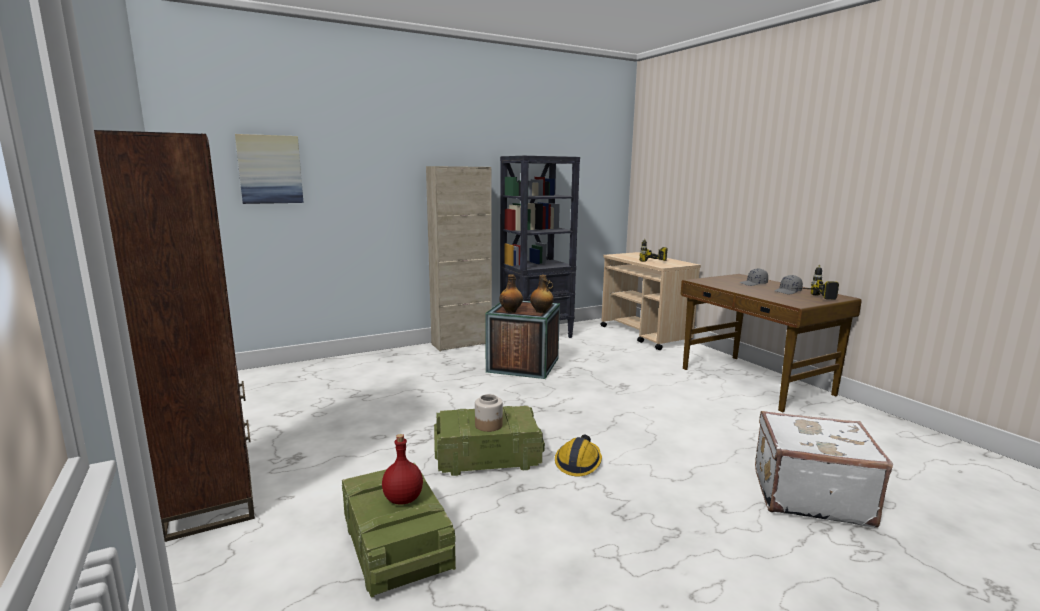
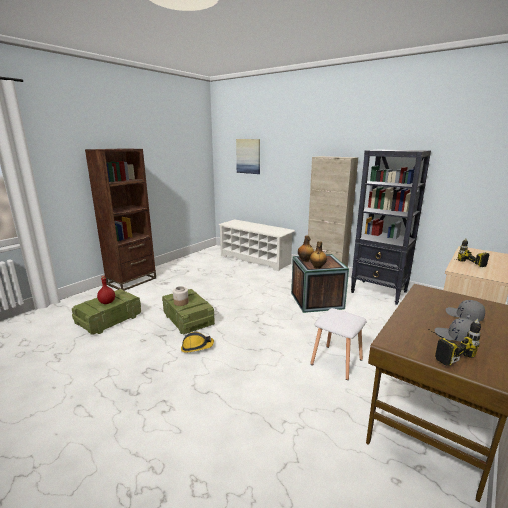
camera: 65 degrees right, 5 degrees up
(329, 365) = (255, 259): none -> white shoe rack
(660, 390) = (336, 361): none -> white stool
(809, 495) = (202, 460): white suitcase -> none

